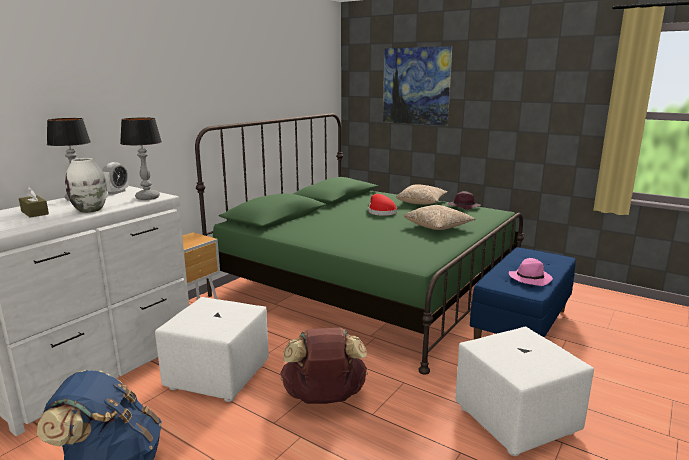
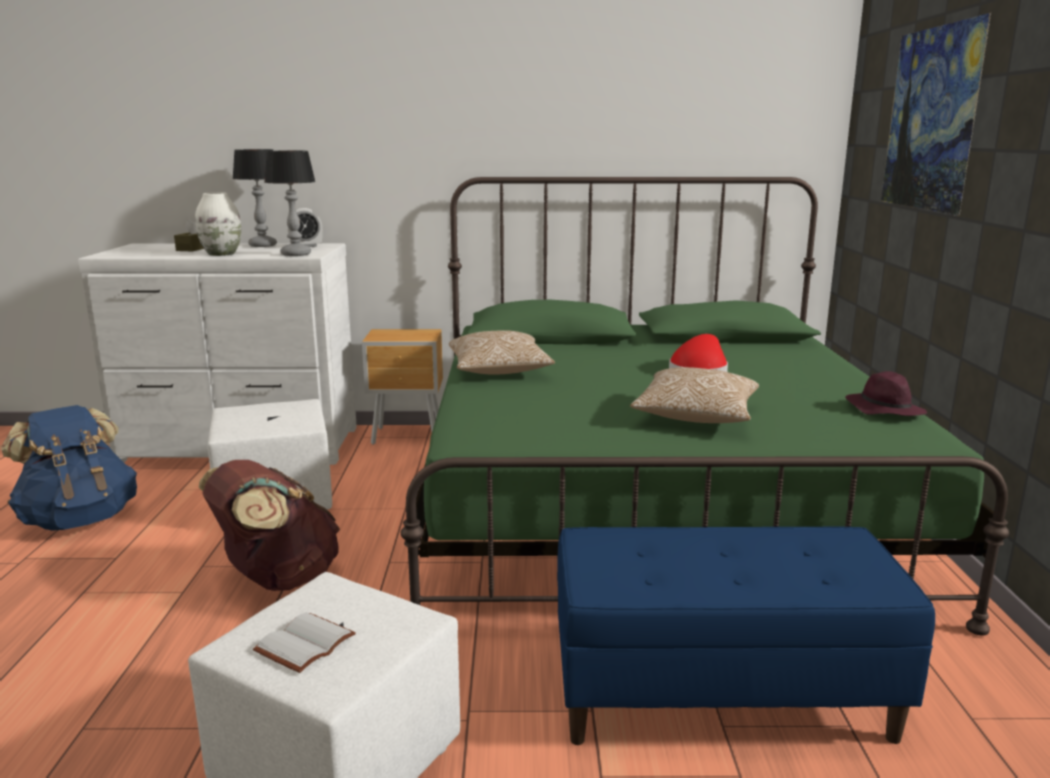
camera: 55 degrees right, 0 degrees up
(421, 203) = (825, 380): pillow -> pillow (498, 371)
(530, 278) = (680, 572): pink hat -> none
(534, 359) = (306, 645): none -> white book

